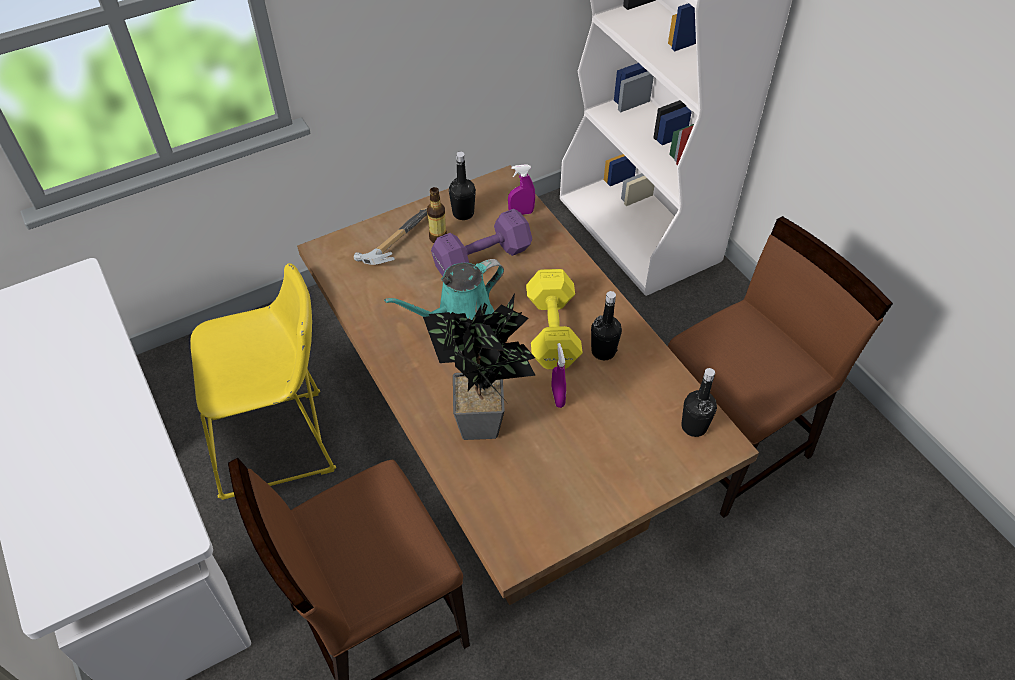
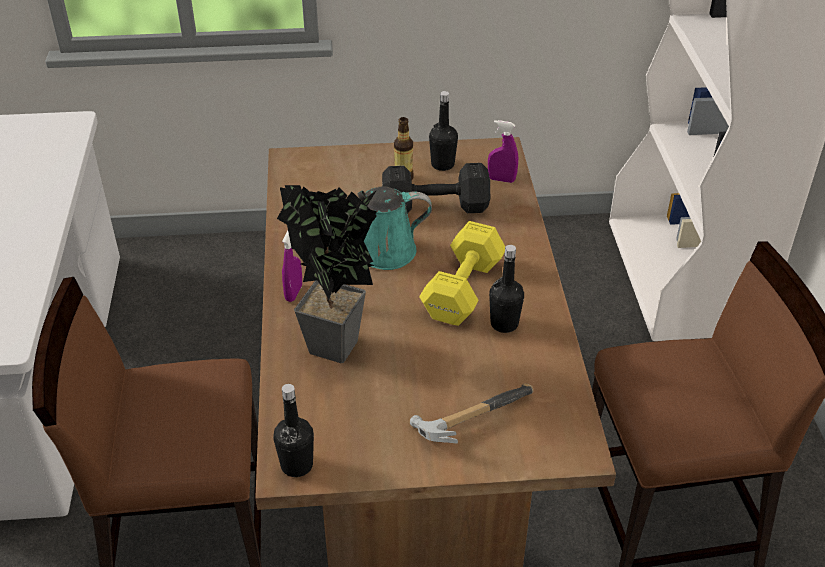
camera: 25 degrees right, 10 degrees down
(280, 443) = (202, 352): yellow stool -> none
(392, 243) = (357, 171): hammer -> hammer (469, 418)
(480, 258) = (432, 206): purple dumbbell -> black dumbbell
(558, 397) = (428, 348): purple spray bottle -> purple spray bottle (293, 293)
(694, 426) = (557, 424): black bottle -> black bottle (297, 465)

